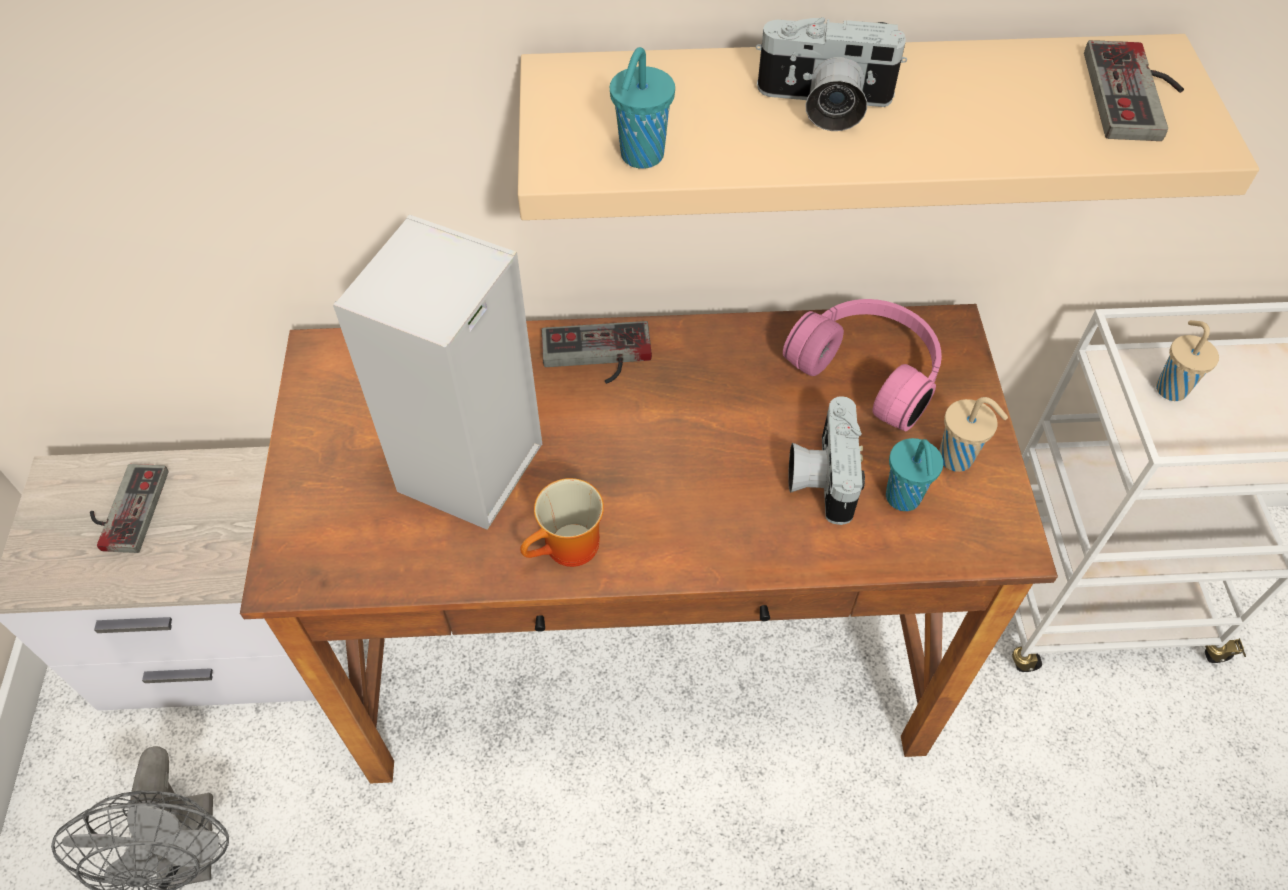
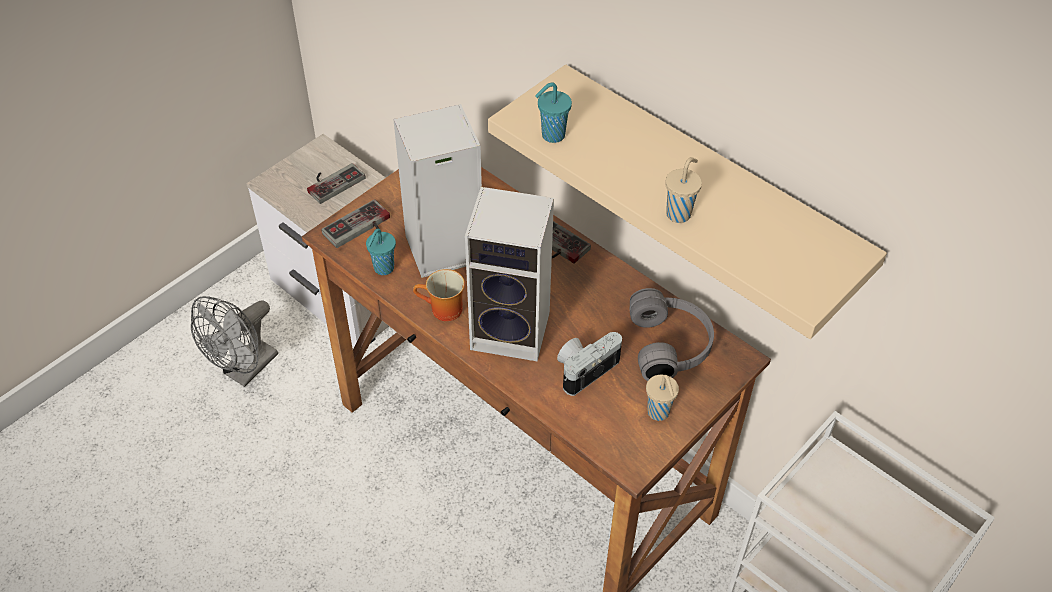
camera: 45 degrees right, 5 degrees down
(685, 499) = (514, 330): none -> speaker
(823, 105) = (657, 166): camera -> none
(870, 369) = (671, 345): pink headphones -> grey headphones
(903, 499) = (609, 407): turquoise cup -> turquoise cup (383, 269)
(1139, 95) = (809, 259): game controller -> game controller (361, 230)
(1170, 388) = (849, 491): beige cup -> beige cup (679, 213)

